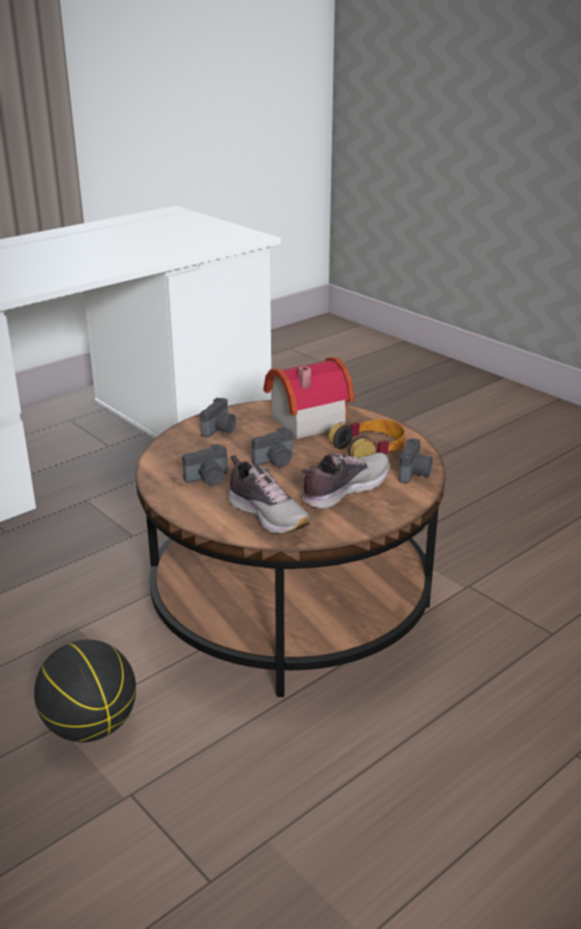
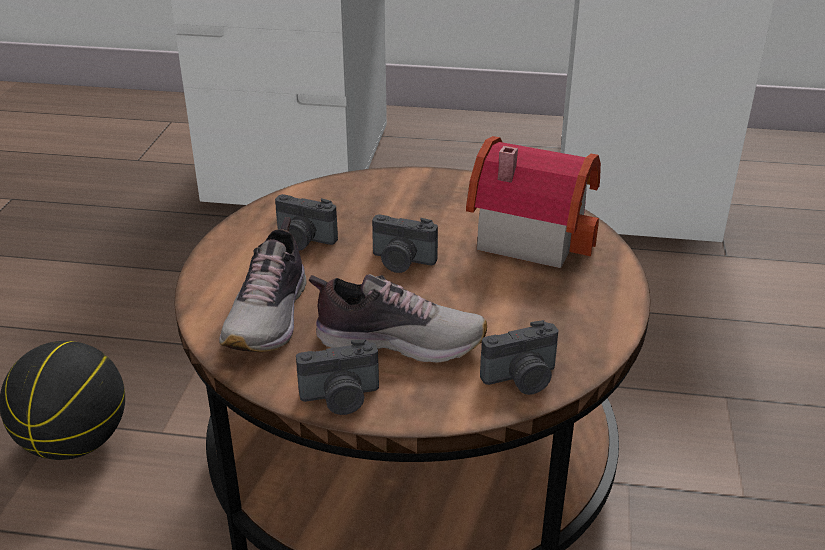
camera: 50 degrees right, 5 degrees up
(220, 430) = (423, 195): camera -> camera (341, 398)
(369, 448) = (535, 311): headphones -> none

